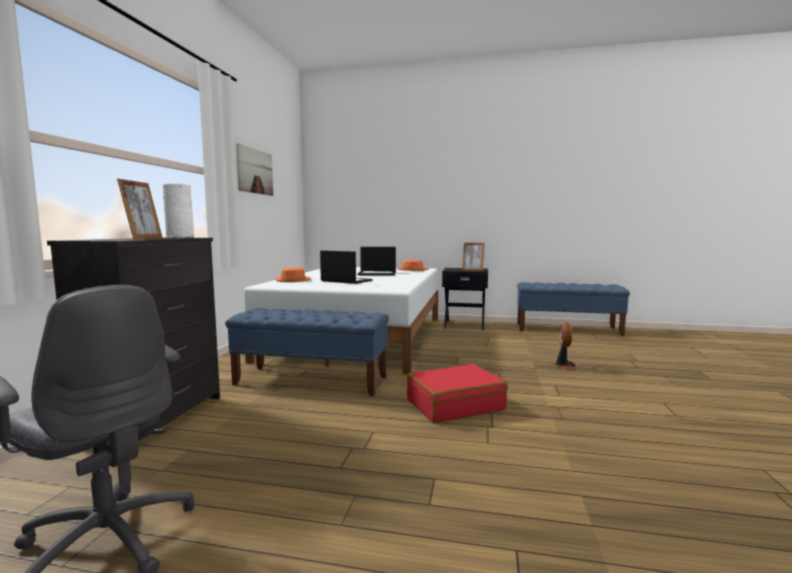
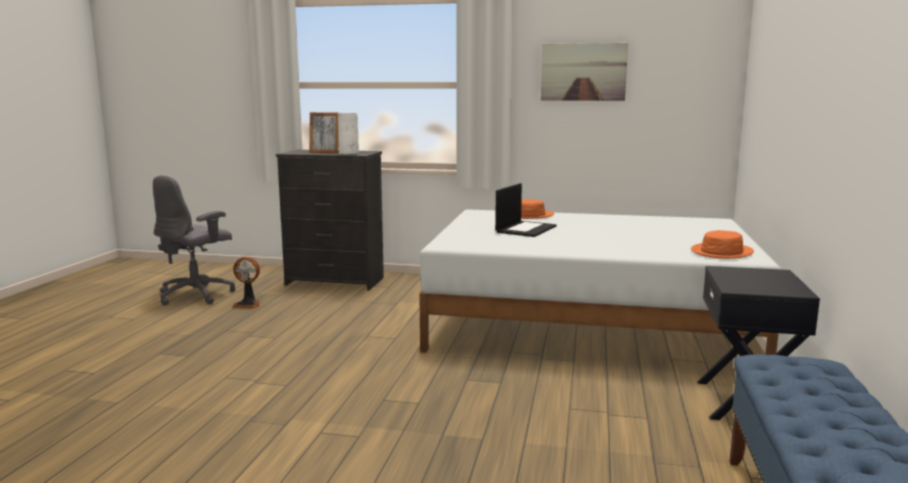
camera: 90 degrees right, 5 degrees up
(311, 380) = (406, 312): blue bench -> none
(377, 273) = (626, 237): laptop -> none
(455, 404) = (317, 369): red suitcase -> none
(472, 270) = (734, 283): picture frame -> none
(565, 366) = (452, 464): fan -> fan (248, 304)

